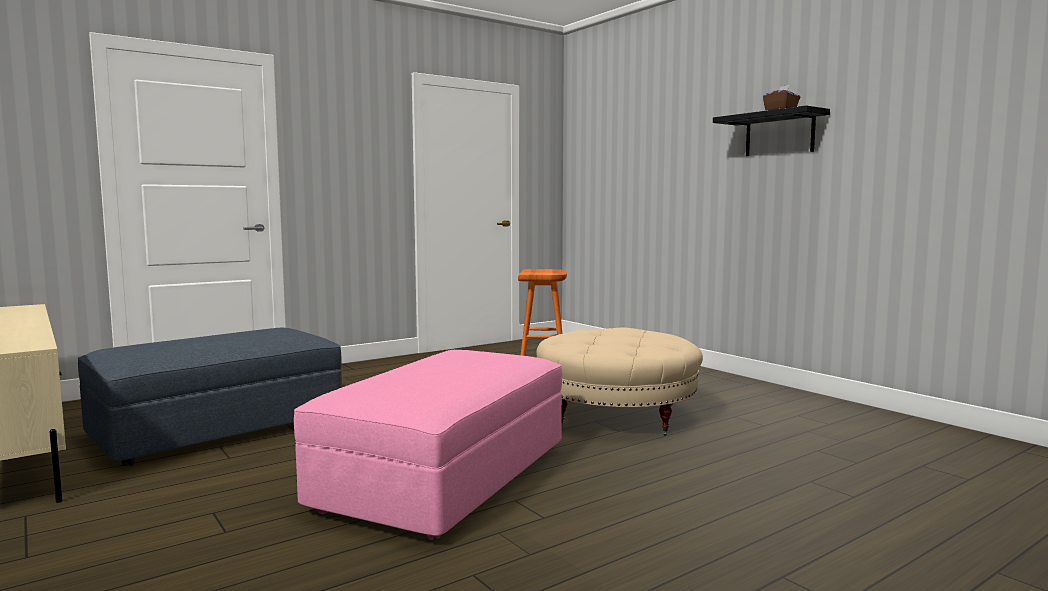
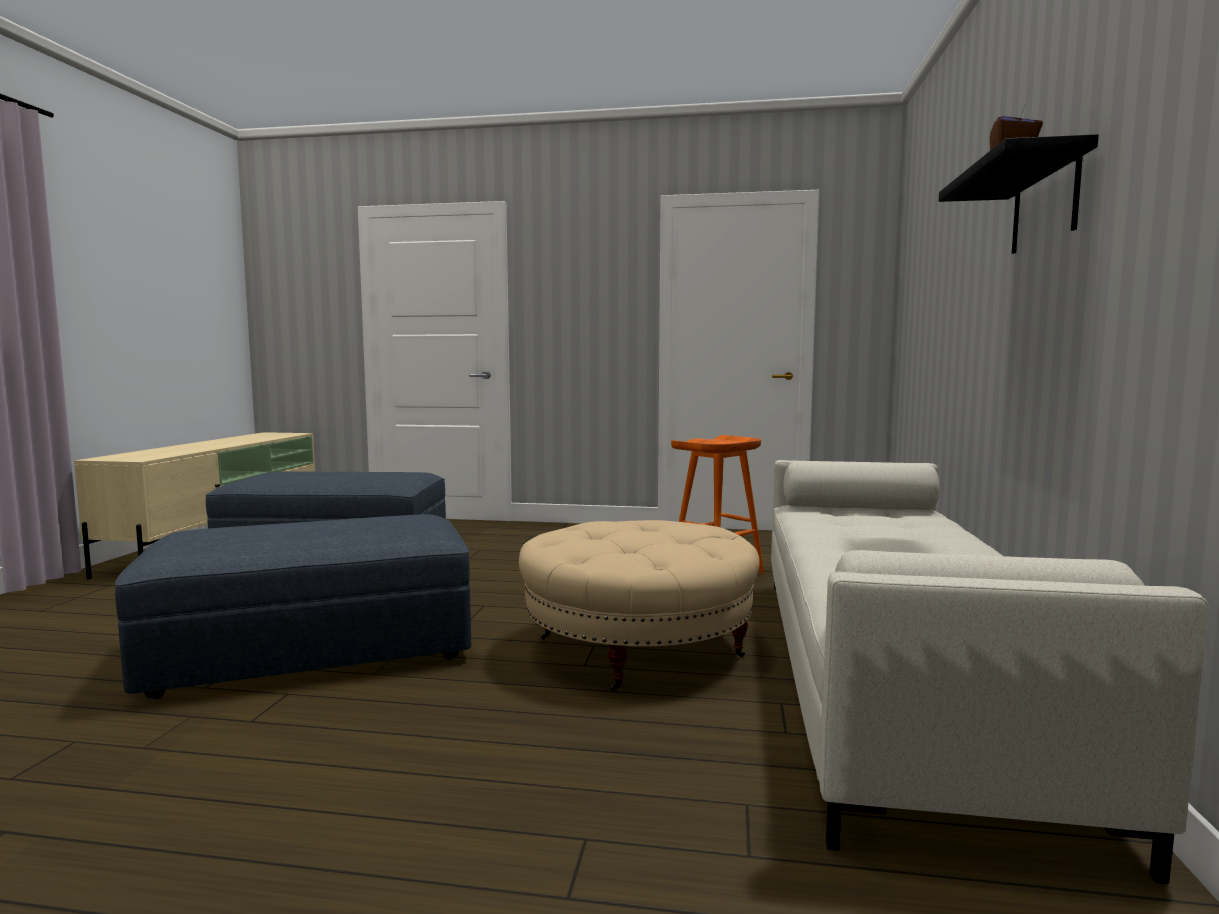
camera: 45 degrees right, 0 degrees up
(445, 478) = (314, 650): pink ottoman -> grey ottoman
(741, 394) = (895, 678): none -> beige sofa

